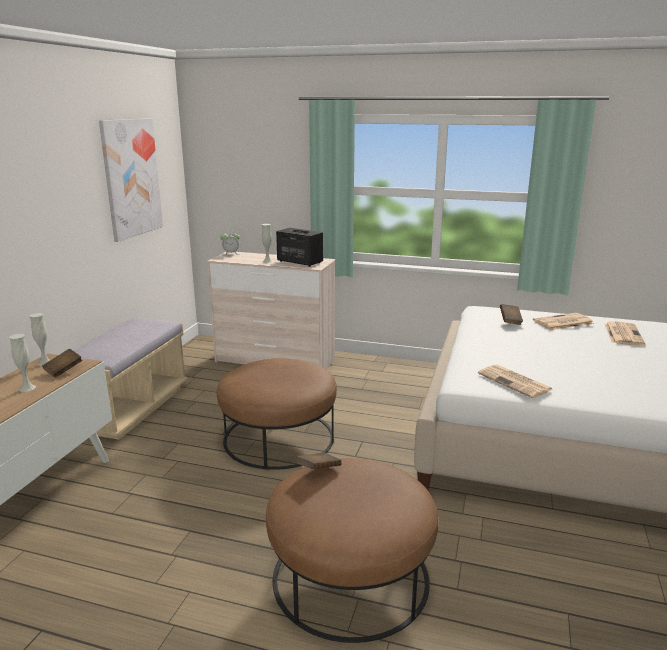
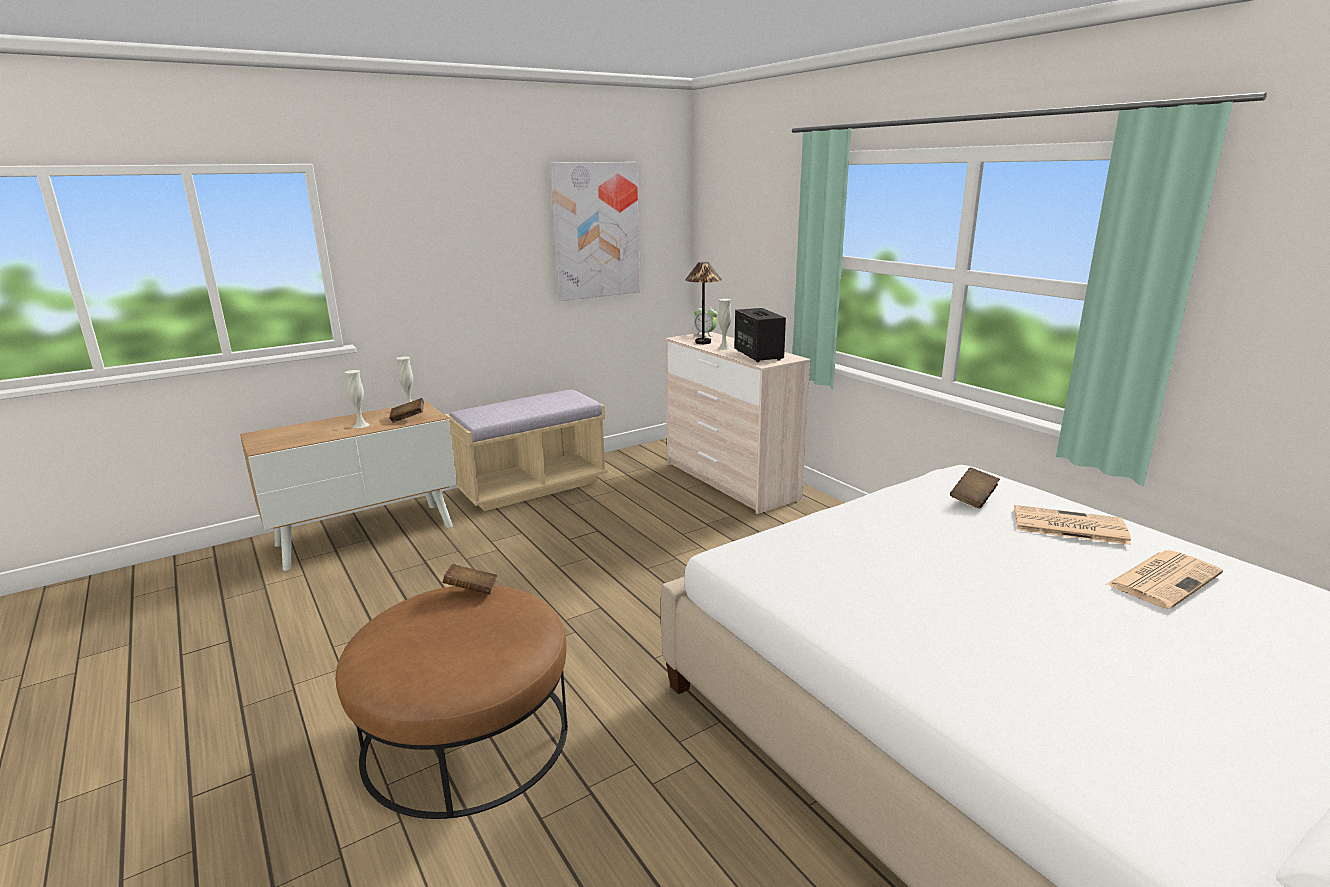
camera: 40 degrees right, 0 degrees up
(243, 259) = (703, 342): none -> table lamp
(279, 437) = (613, 564): brown ottoman -> none
(515, 382) = (805, 579): newspaper -> none

